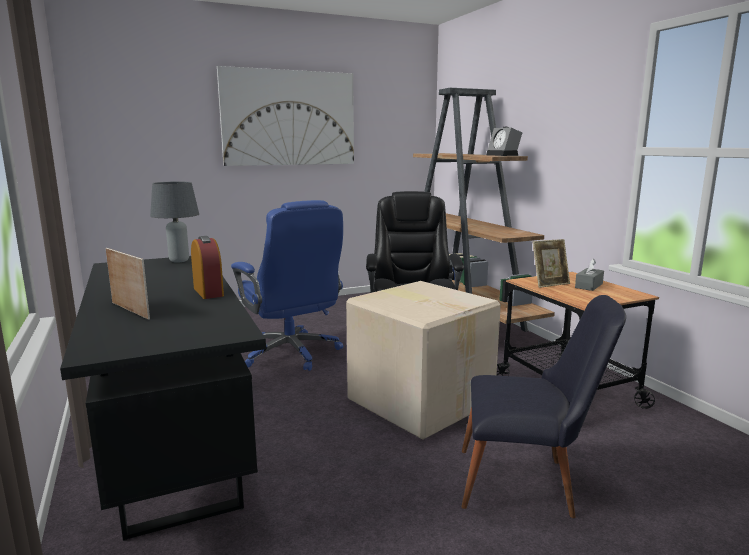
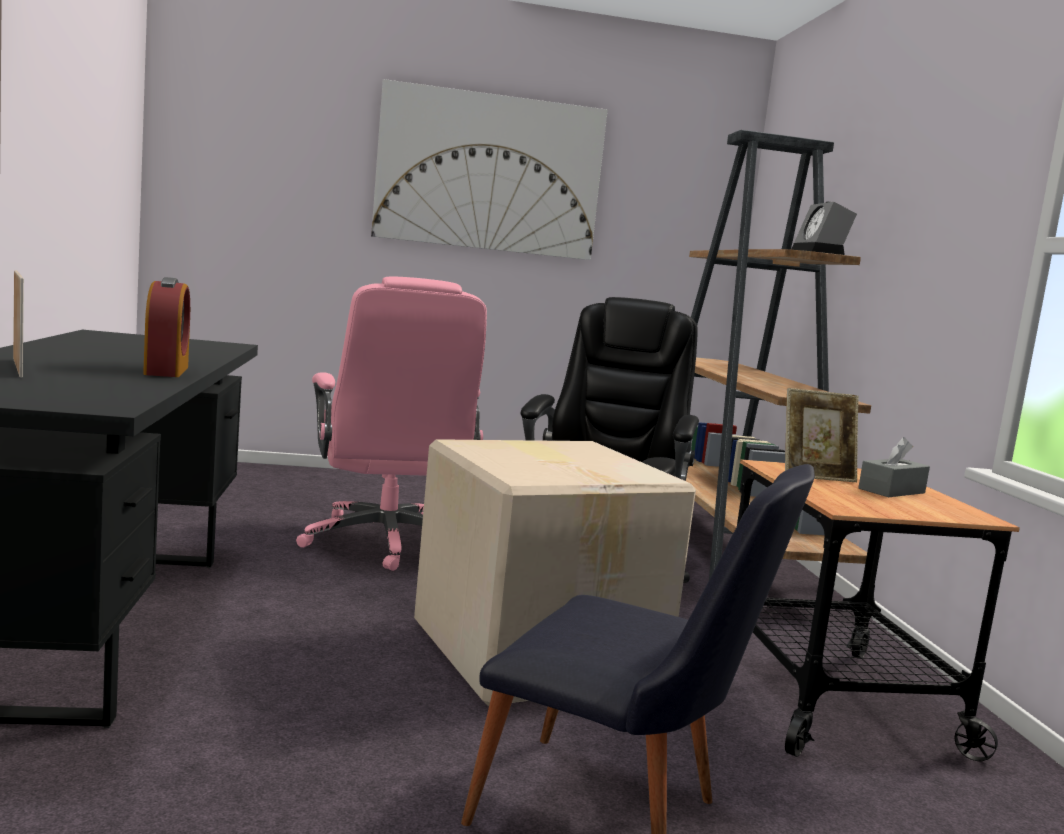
camera: 15 degrees right, 5 degrees down
(179, 261) = (200, 343): grey table lamp -> none
(291, 353) = (386, 543): blue office chair -> pink office chair

